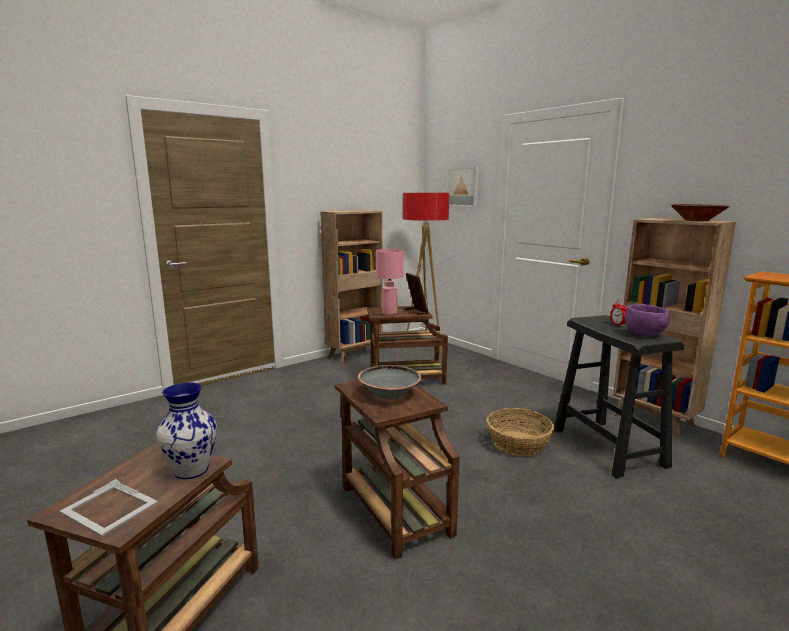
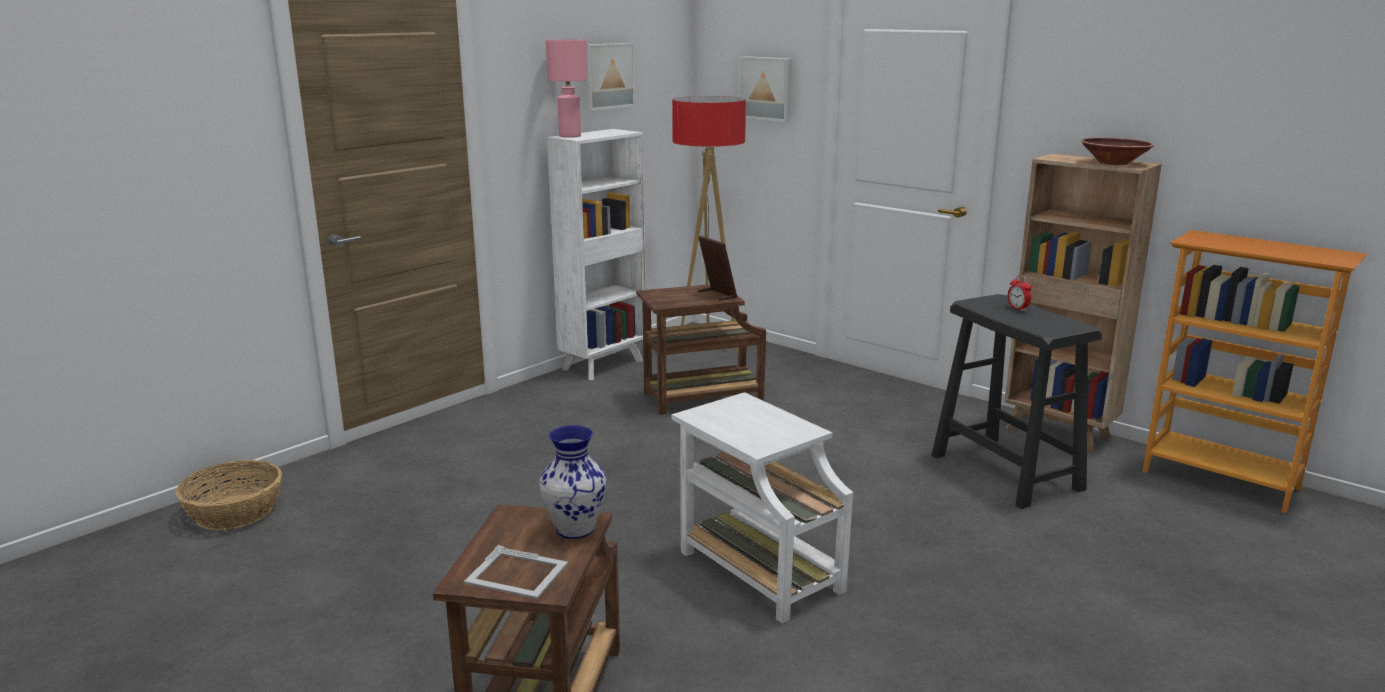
camera: 10 degrees left, 5 degrees up
(355, 355) = (604, 365): brown bookcase -> white bookcase
(363, 177) = (607, 76): none -> picture
(389, 394) = (752, 422): grey bowl -> none
(390, 313) = (679, 300): pink table lamp -> pink table lamp (570, 136)
(393, 508) = (757, 570): brown side table -> white side table
(518, 443) = (890, 476): basket -> basket (235, 512)
(644, 334) = (1053, 322): purple bowl -> none

